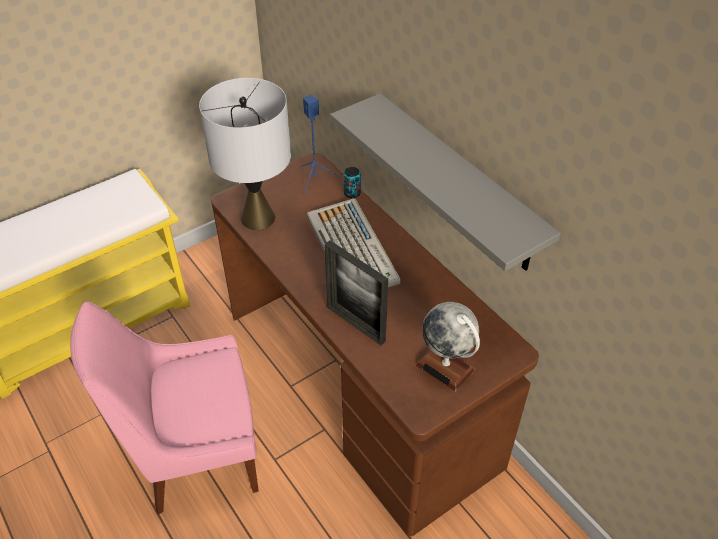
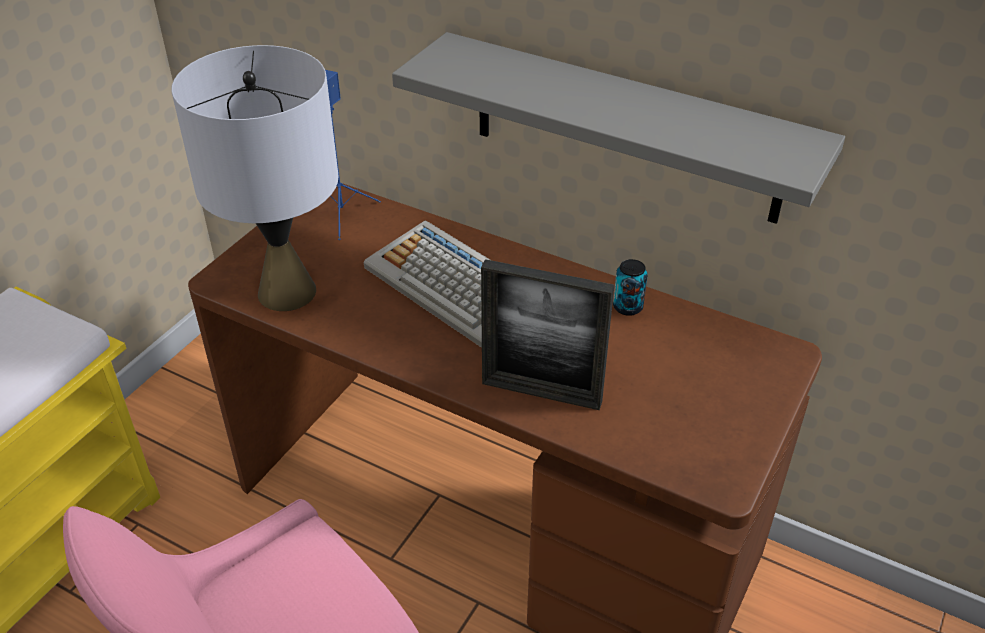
camera: 25 degrees left, 5 degrees down
(352, 193) = (412, 218): can -> can (627, 307)
(445, 367) = (711, 407): globe -> none

